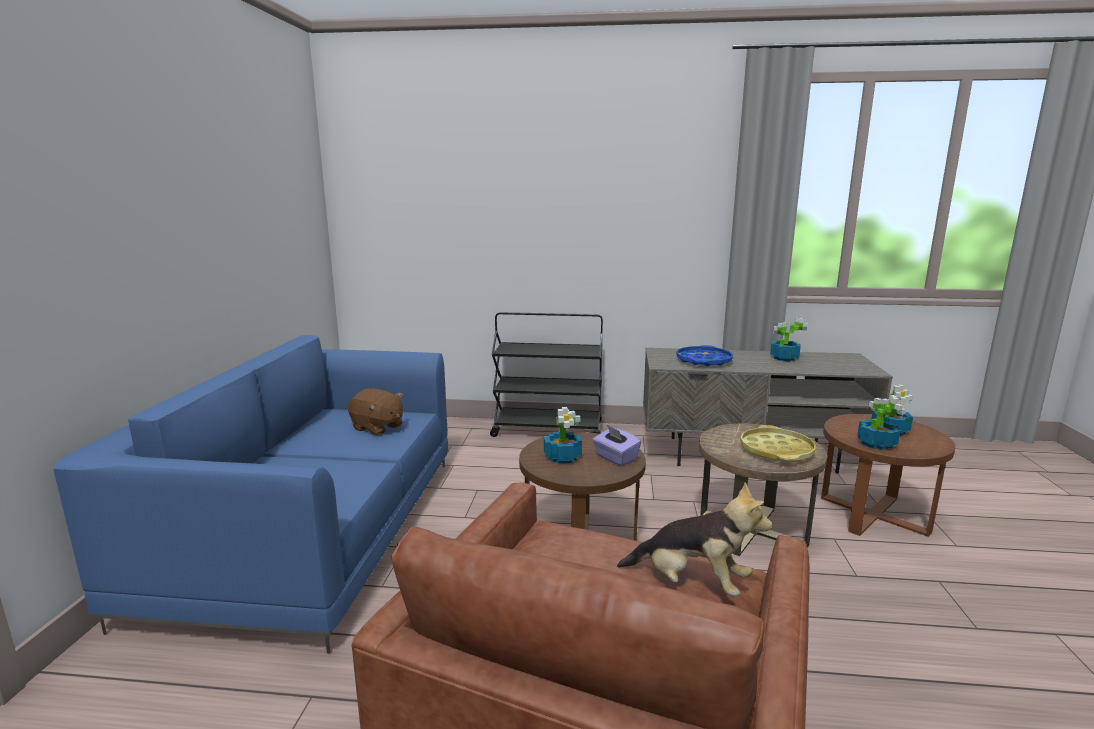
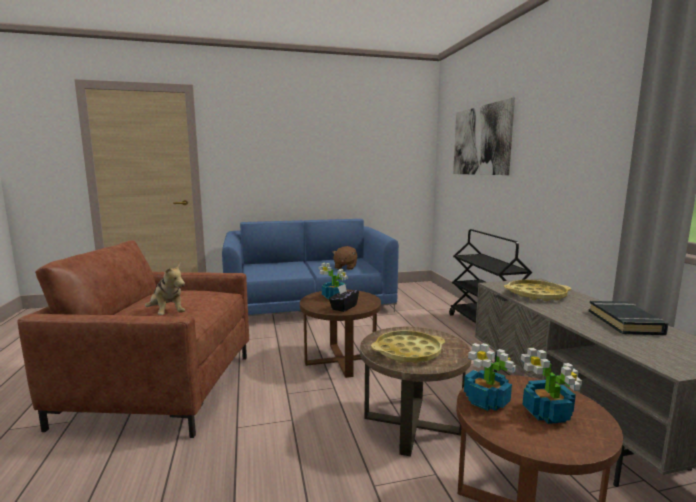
camera: 70 degrees right, 5 degrees down
(466, 186) = (481, 140): none -> picture
(615, 458) = (343, 307): purple tissue box -> black tissue box
(691, 583) = (167, 314): plush toy -> plush toy turned 45 degrees counterclockwise
(703, 361) = (536, 295): blue tray -> yellow tray
(784, 358) = (625, 322): potted plant -> black book

